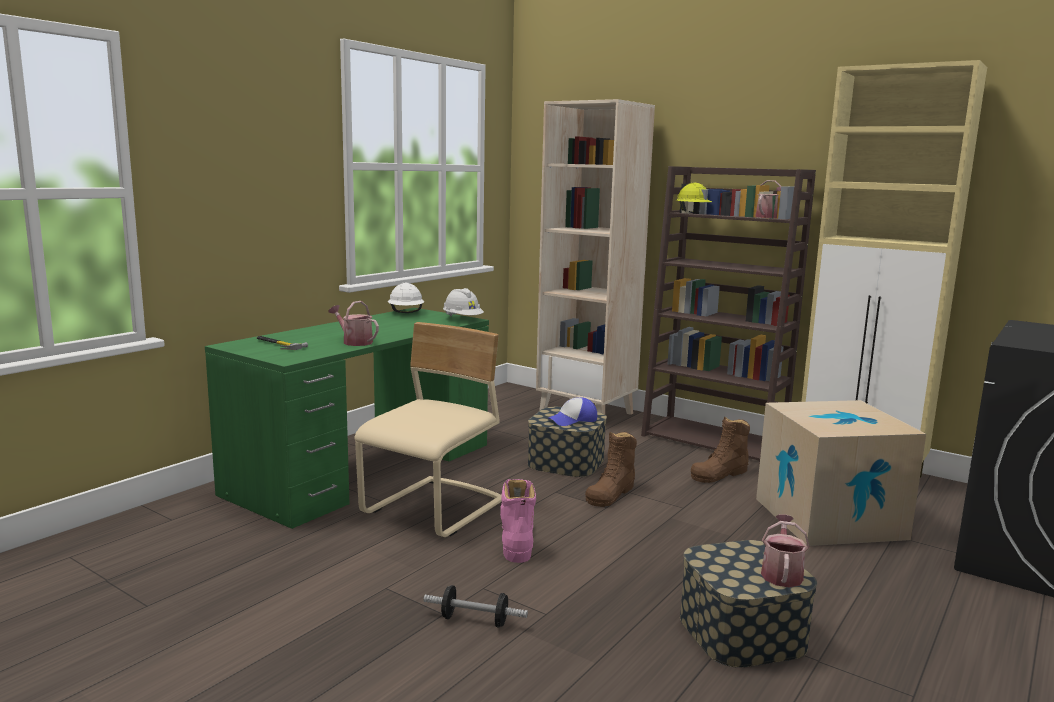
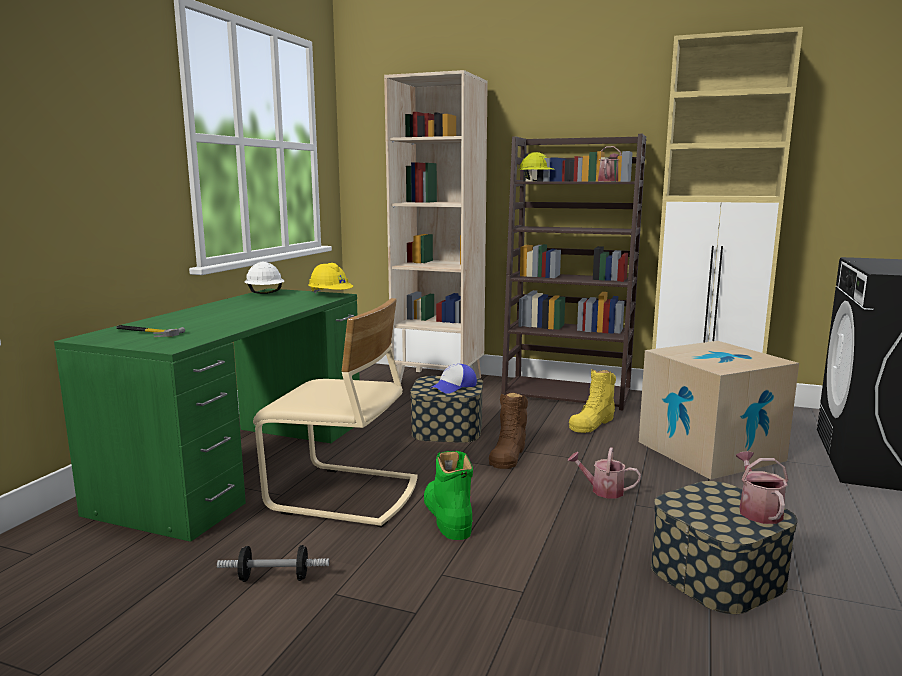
camera: 15 degrees left, 0 degrees up
(354, 342) = (234, 323): watering can -> watering can (602, 490)
(435, 509) = (343, 495): beige chair -> beige chair turned 90 degrees clockwise
(462, 319) = (330, 295): white hard hat -> yellow hard hat
(474, 620) = (454, 614): dumbbell -> dumbbell (274, 578)
(517, 541) = (447, 516): pink boot -> green boot
(719, 474) = (592, 423): brown boot -> yellow boot

